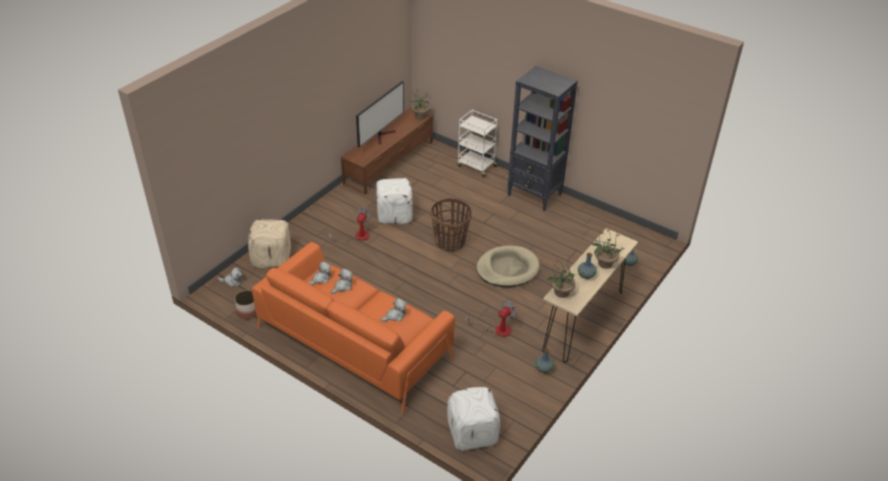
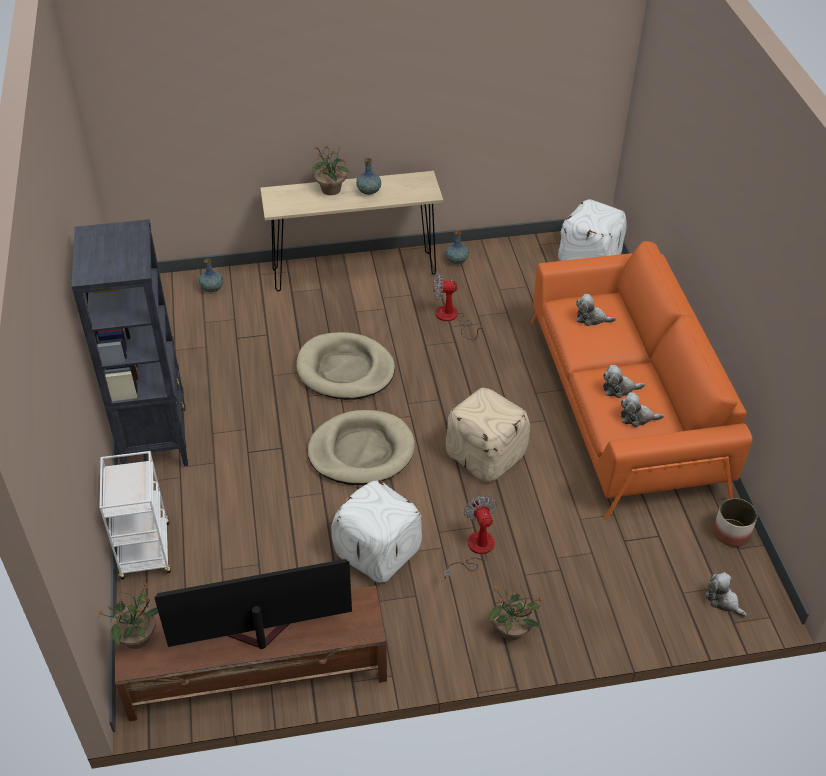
camera: 135 degrees left, 5 degrees up
(272, 257) = (632, 604): beige ottoman -> beige ottoman (485, 454)
(357, 237) = (475, 550): fan -> fan turned 105 degrees clockwise
(450, 242) = (361, 451): basket -> beige dog bed
(561, 292) = (418, 193): potted plant -> potted plant (512, 630)

